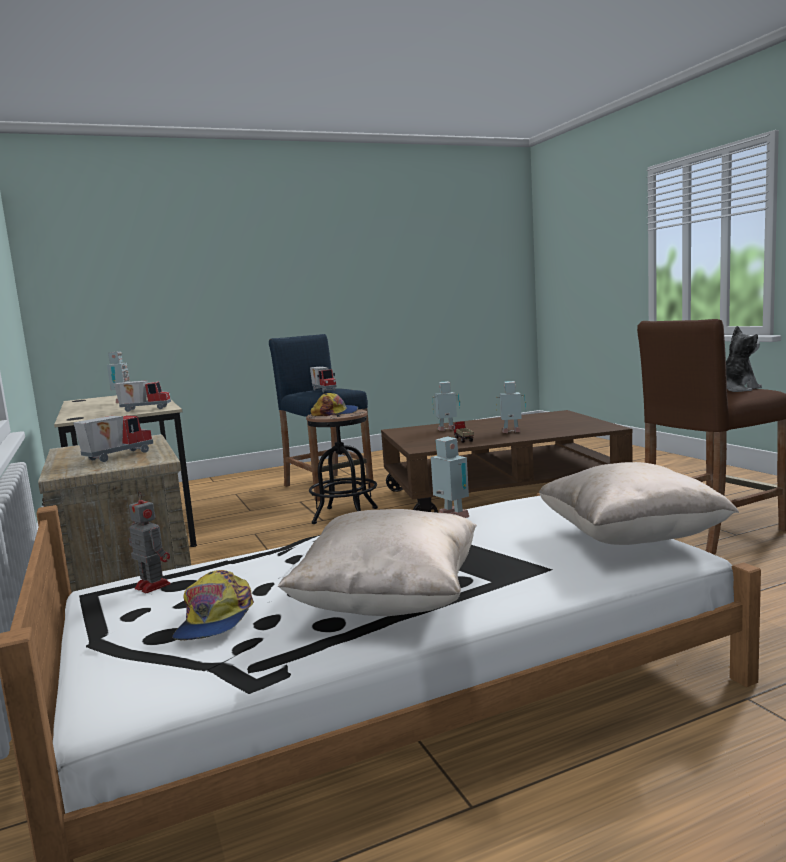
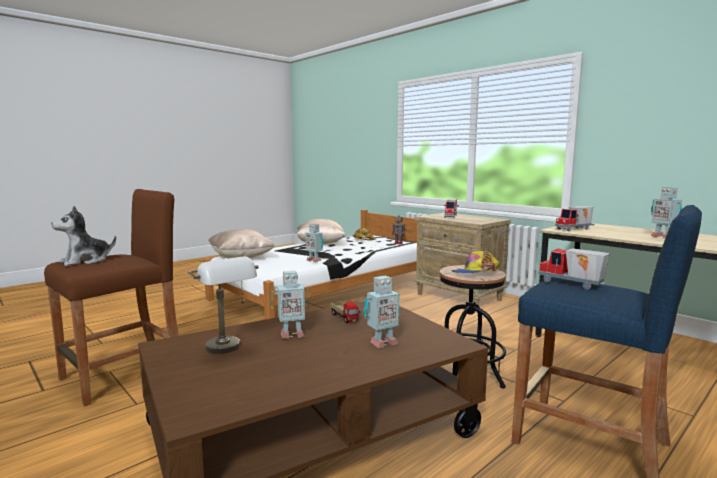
camera: 160 degrees right, 0 degrees up
(557, 426) = (229, 350): none -> grey table lamp

